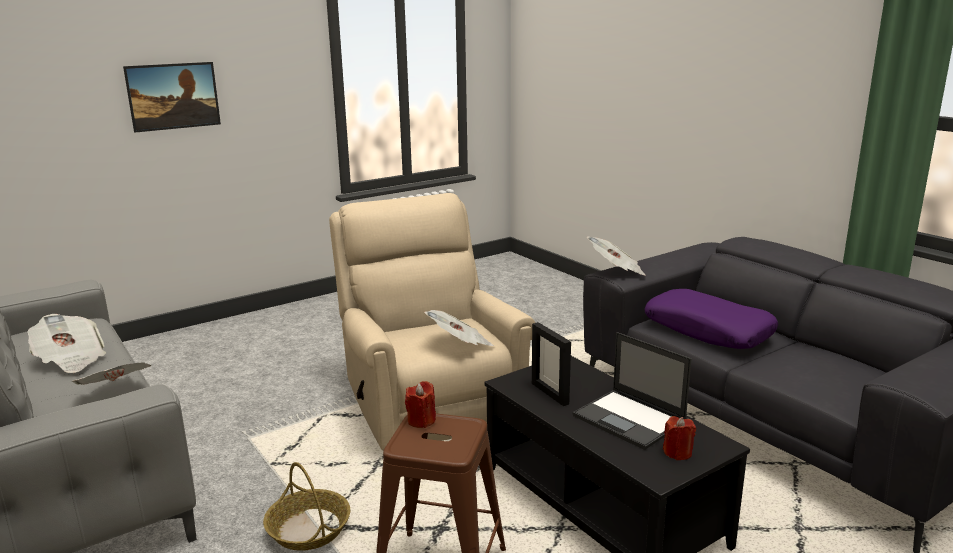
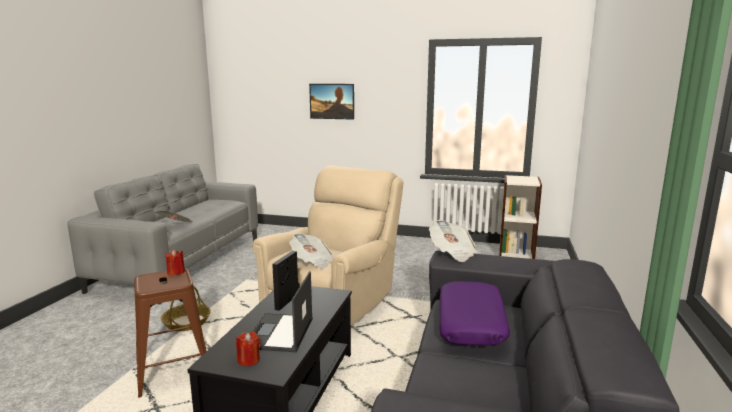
camera: 50 degrees right, 5 degrees down
(70, 359) = (197, 212): newspaper -> none
(484, 274) = (516, 255): none -> bookcase

